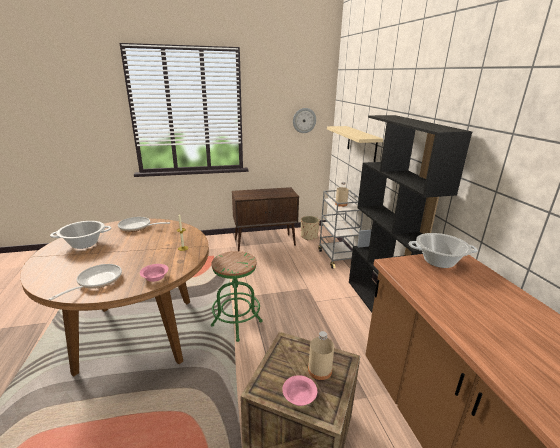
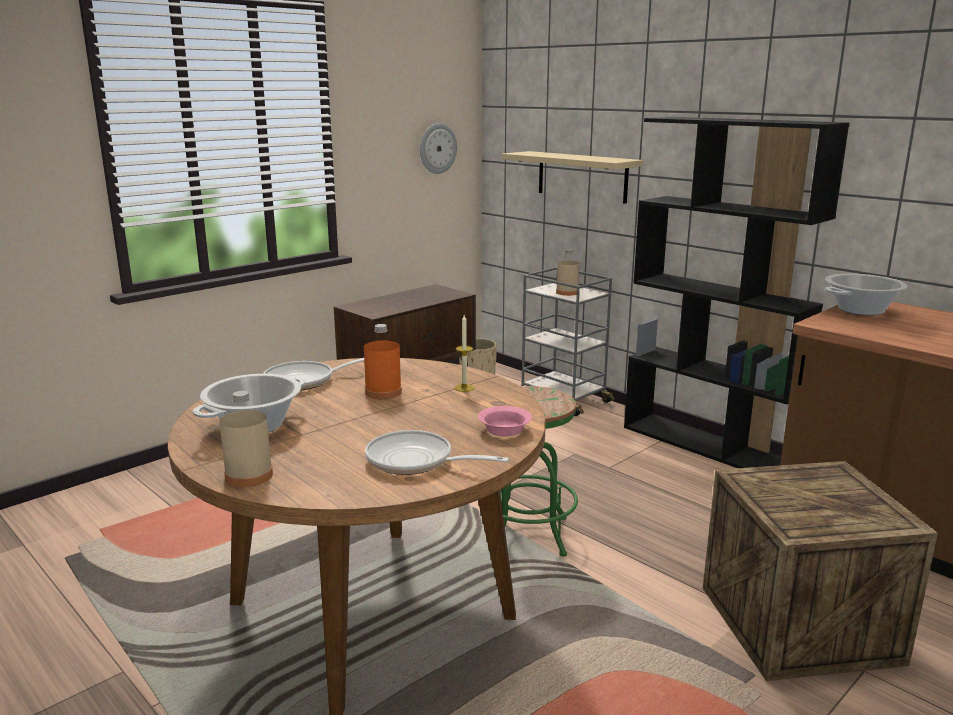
camera: 30 degrees left, 5 degrees down
(96, 281) = (416, 461): frying pan -> frying pan turned 60 degrees counterclockwise
(151, 241) = (383, 392): none -> orange bottle
(299, 397) = (849, 520): pink bowl -> none
(319, 370) = (827, 488): beige bottle -> beige bottle (249, 476)

